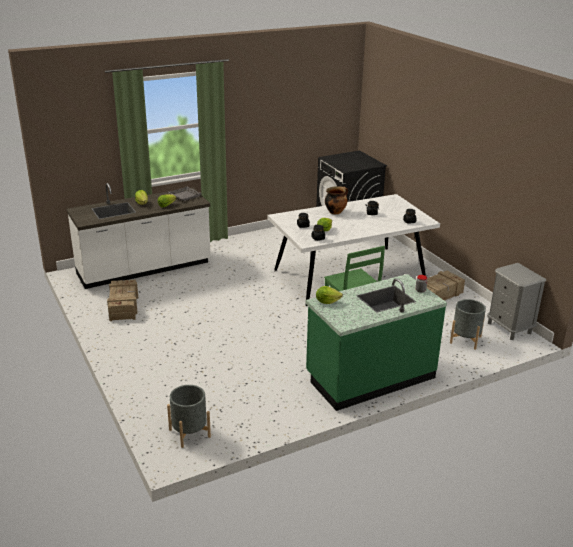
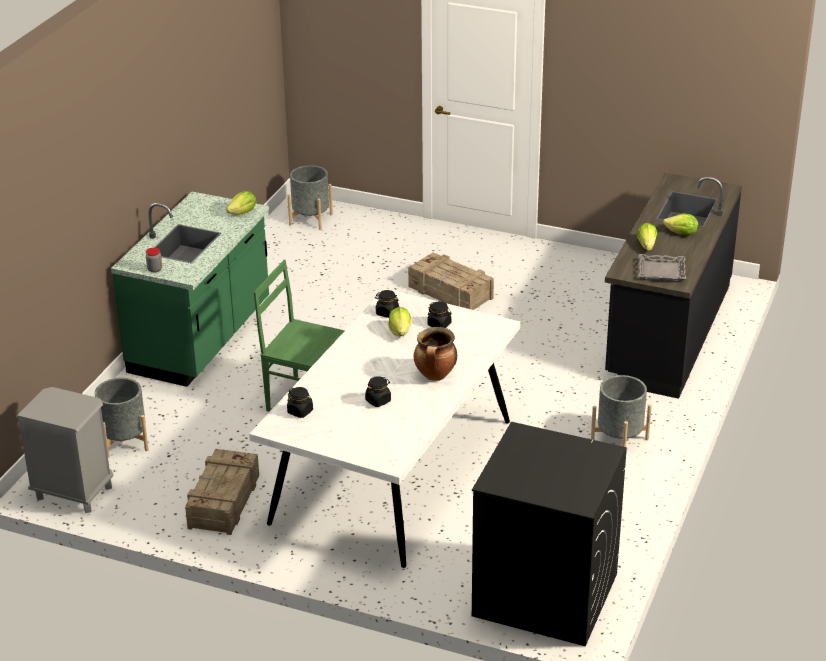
camera: 140 degrees right, 5 degrees up
(124, 306) = (587, 280): crate -> crate (450, 293)
(144, 269) = (667, 332): white counter -> black counter
(244, 247) = (619, 439): none -> grey planter

